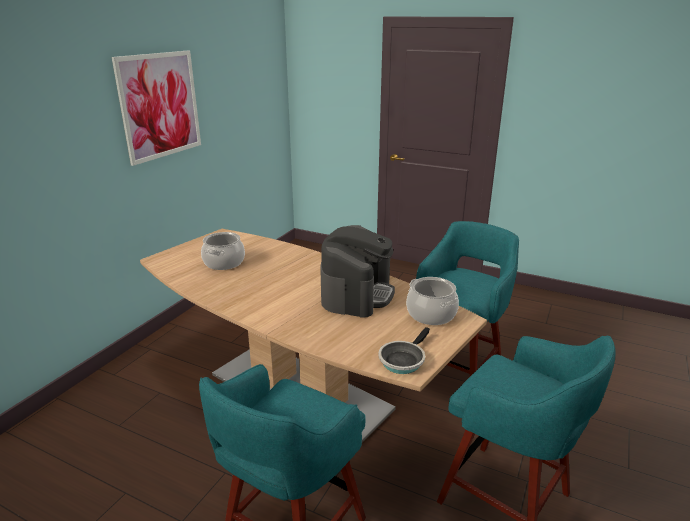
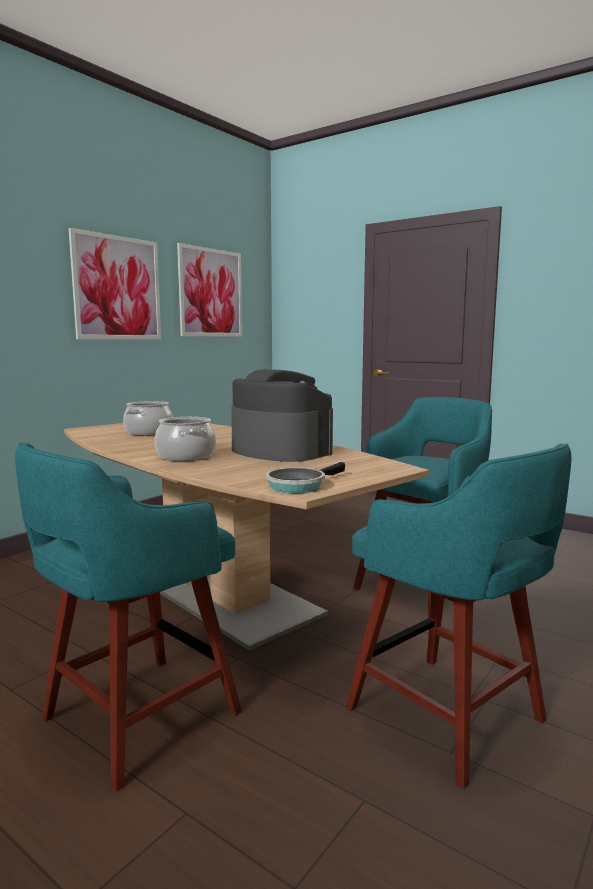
camera: 10 degrees right, 15 degrees down
(238, 87) = (211, 293): none -> picture
(357, 294) = (279, 451): coffee machine -> coffee machine turned 75 degrees counterclockwise
(431, 314) = (359, 464): cooking pot -> cooking pot (185, 456)

